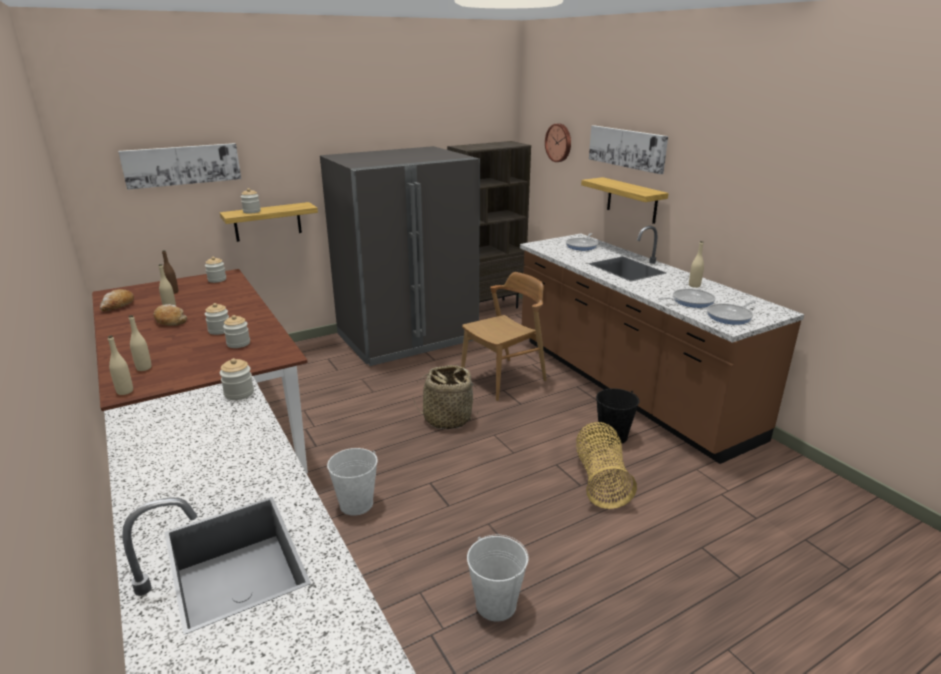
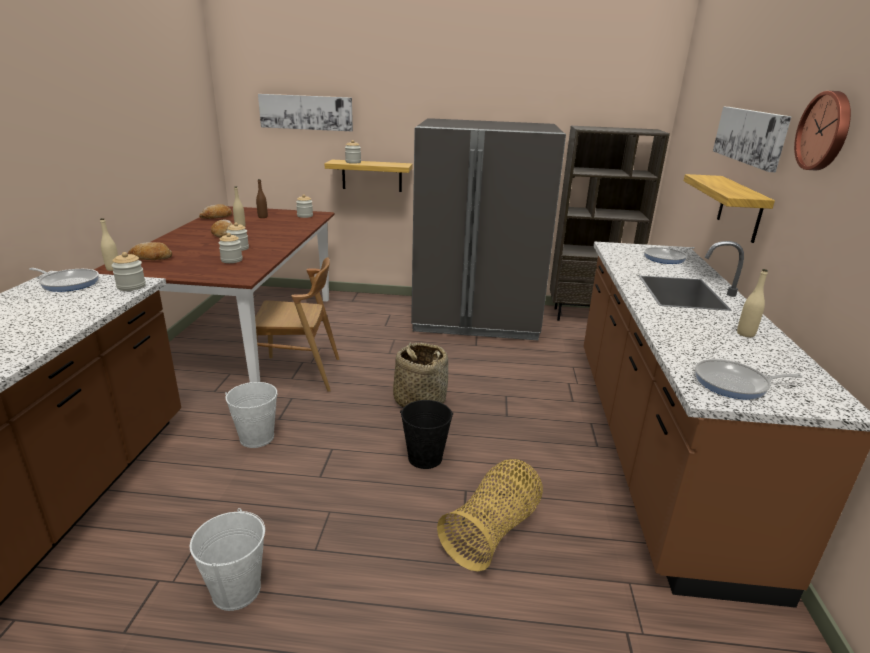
camera: 35 degrees right, 0 degrees up
(144, 368) = (151, 258): beige bottle -> bread
(503, 379) = (519, 386): brown chair -> brown chair (298, 374)
(559, 142) = (698, 131): wall clock -> wall clock (825, 131)
(612, 436) = (567, 492): black bucket -> black bucket (425, 457)
(690, 301) = (703, 348): frying pan -> frying pan (68, 283)

